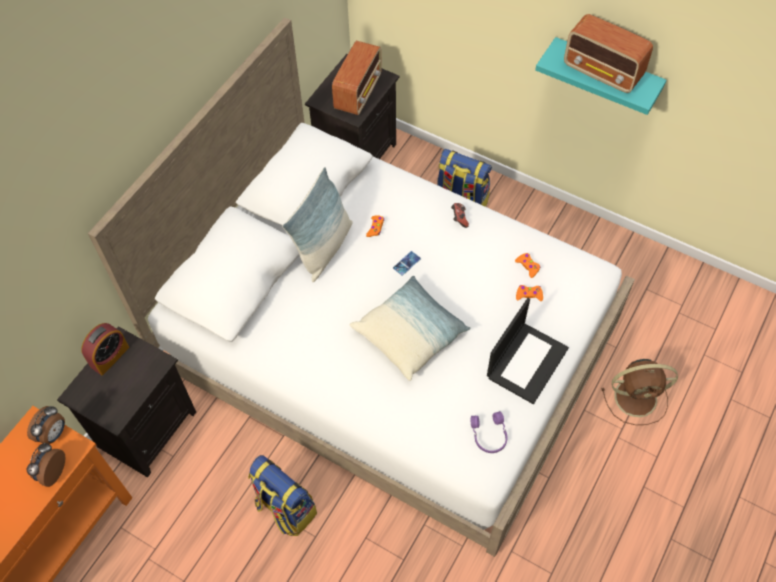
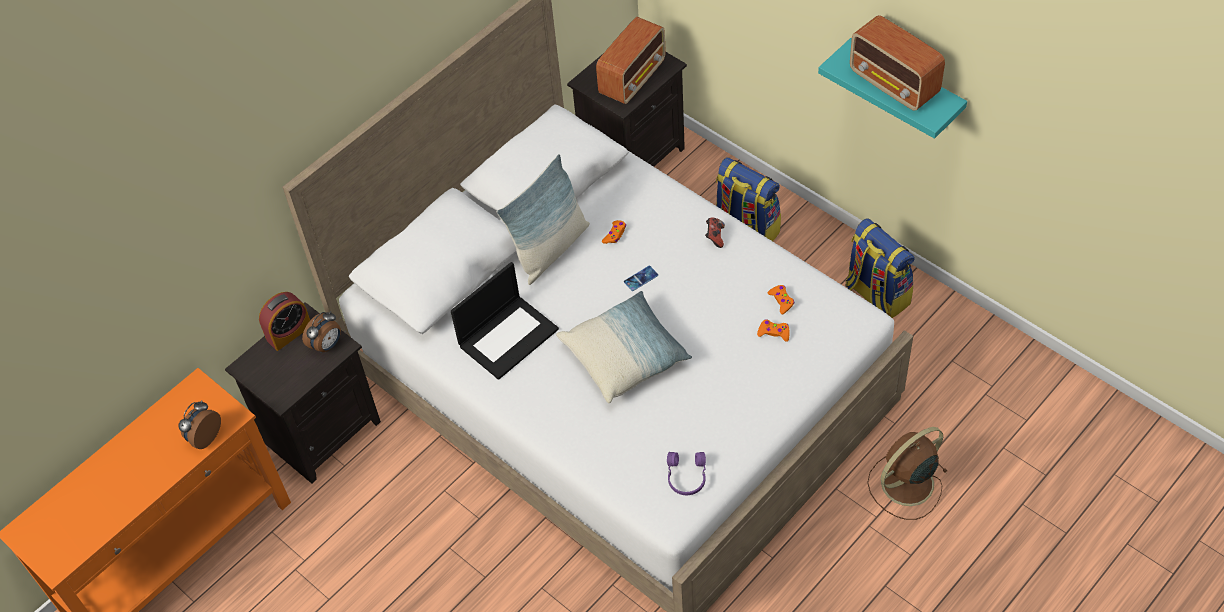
camera: 15 degrees right, 5 degrees down
(53, 434) = (214, 399): alarm clock -> alarm clock (327, 345)
(285, 508) = (457, 541): backpack -> backpack (876, 295)
(527, 361) = (751, 405): laptop -> laptop (508, 336)
(637, 397) = (905, 484): brown fan -> brown fan turned 135 degrees clockwise

